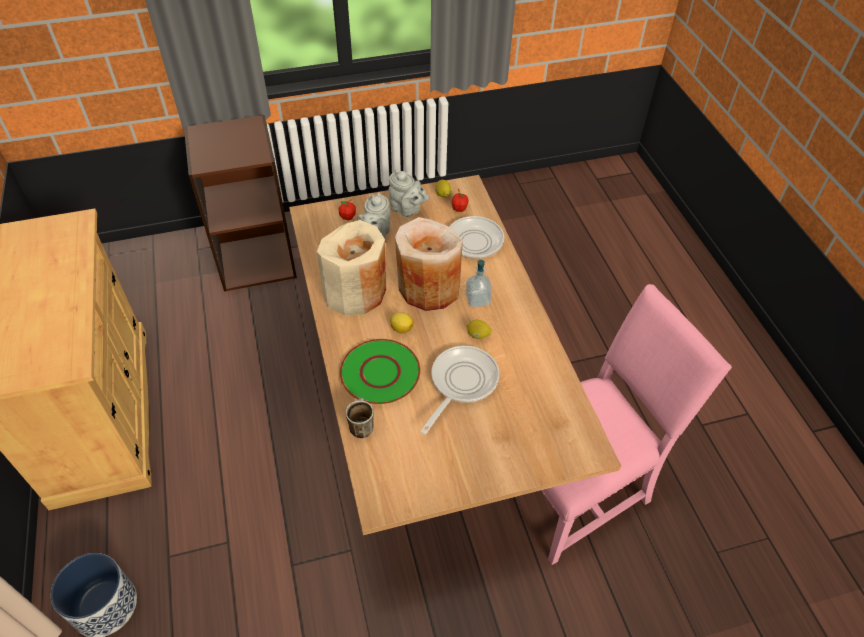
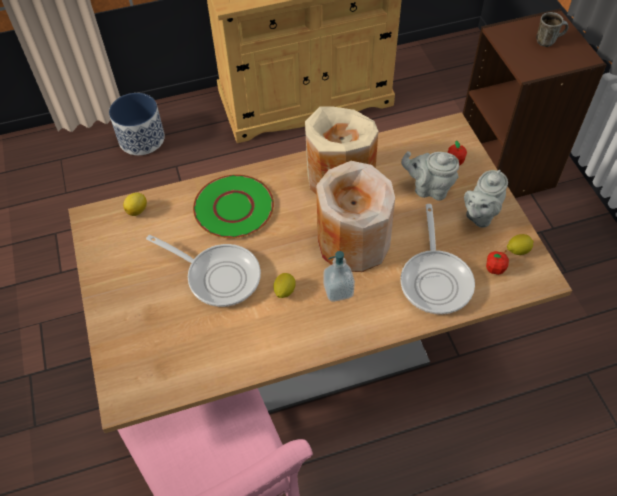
camera: 90 degrees right, 5 degrees up
(360, 426) = (172, 198): mug -> mug (548, 41)
(401, 328) = (291, 221): lemon -> lemon (138, 210)

